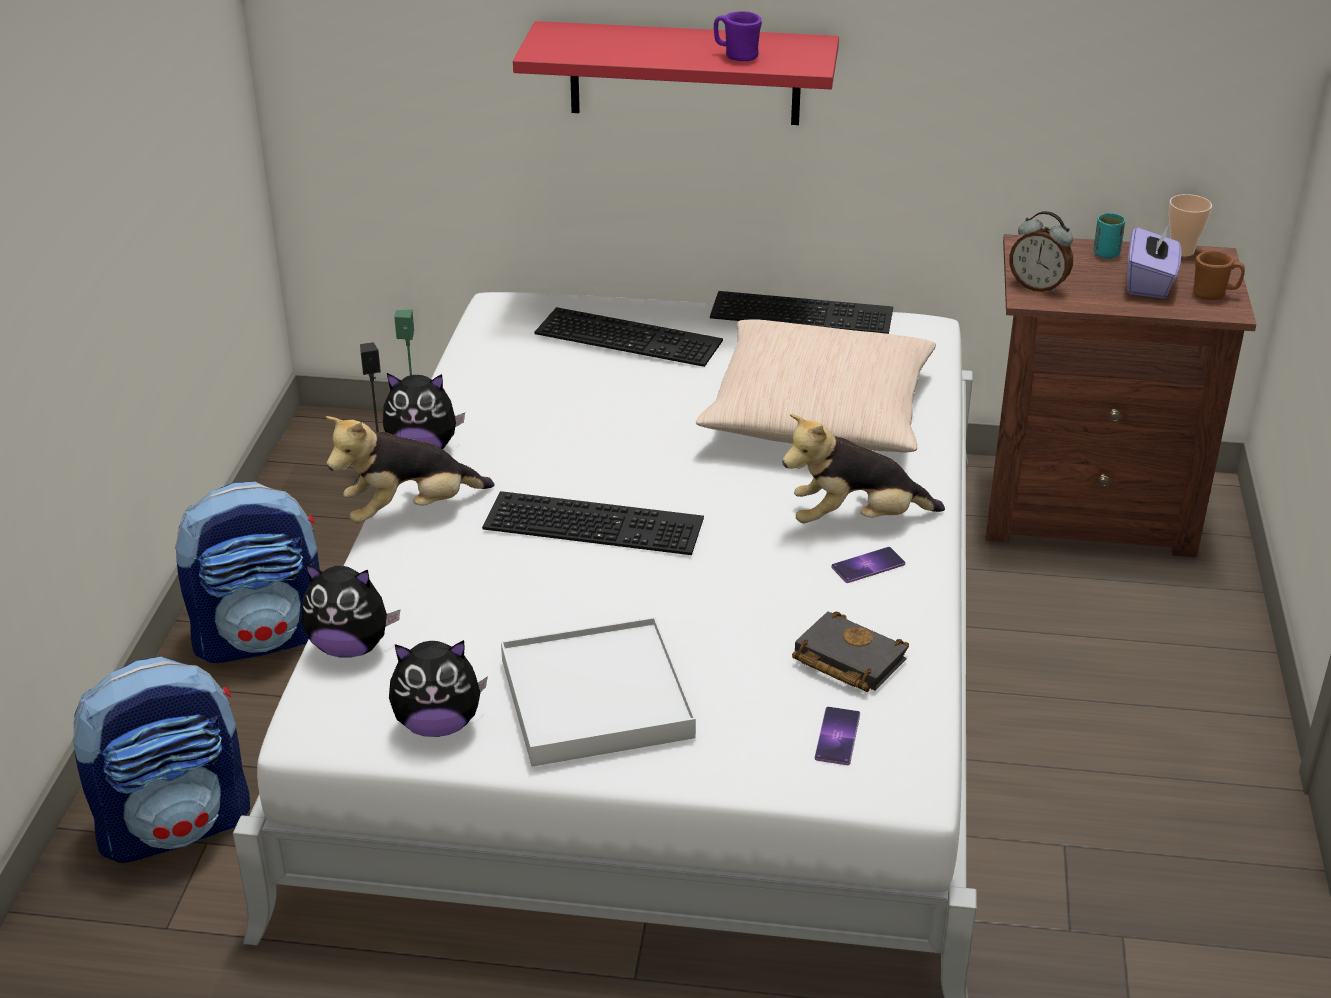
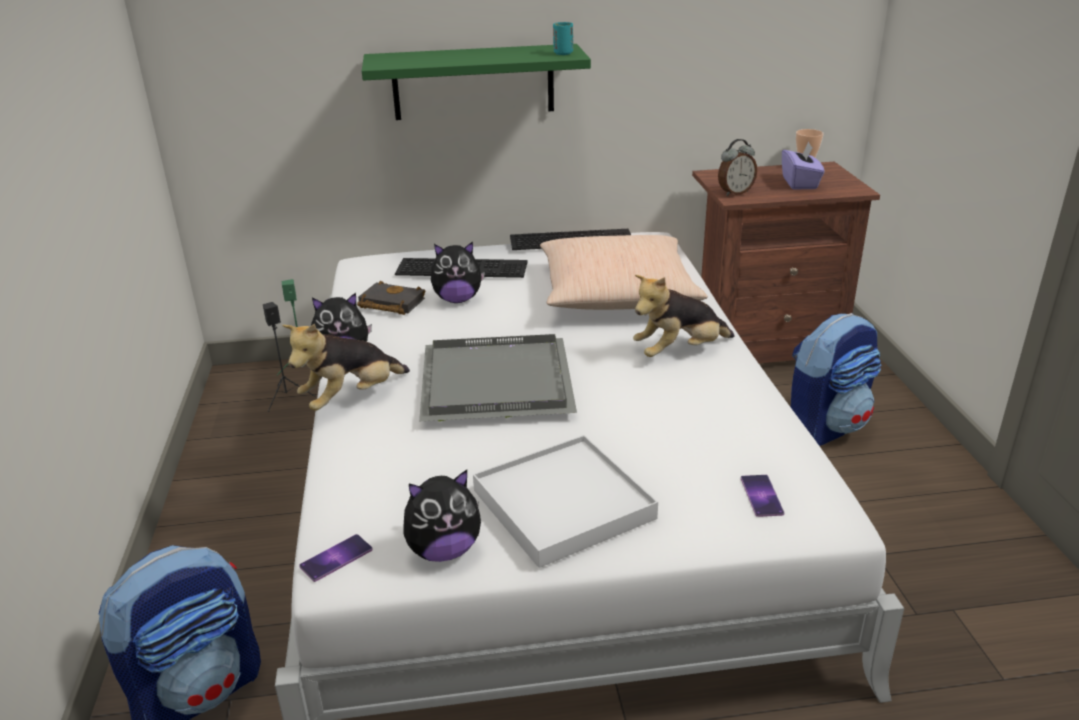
camera: 15 degrees left, 5 degrees down
(262, 637) = (231, 526): backpack -> backpack (825, 427)
(350, 647) = (343, 504): plush toy -> plush toy (457, 299)
(596, 521) = (499, 381): keyboard -> grey tray
(685, 73) = (473, 82): red shelf -> green shelf
(736, 56) = (518, 56): purple mug -> none
(845, 660) = (732, 441): black book -> black book (389, 304)
(868, 565) = (706, 377): phone -> phone (336, 558)
(1038, 286) = (735, 192): alarm clock -> alarm clock turned 45 degrees counterclockwise
(1106, 254) = (762, 172): turquoise cup -> turquoise cup (563, 53)
(1214, 294) = (843, 183): brown mug -> none

